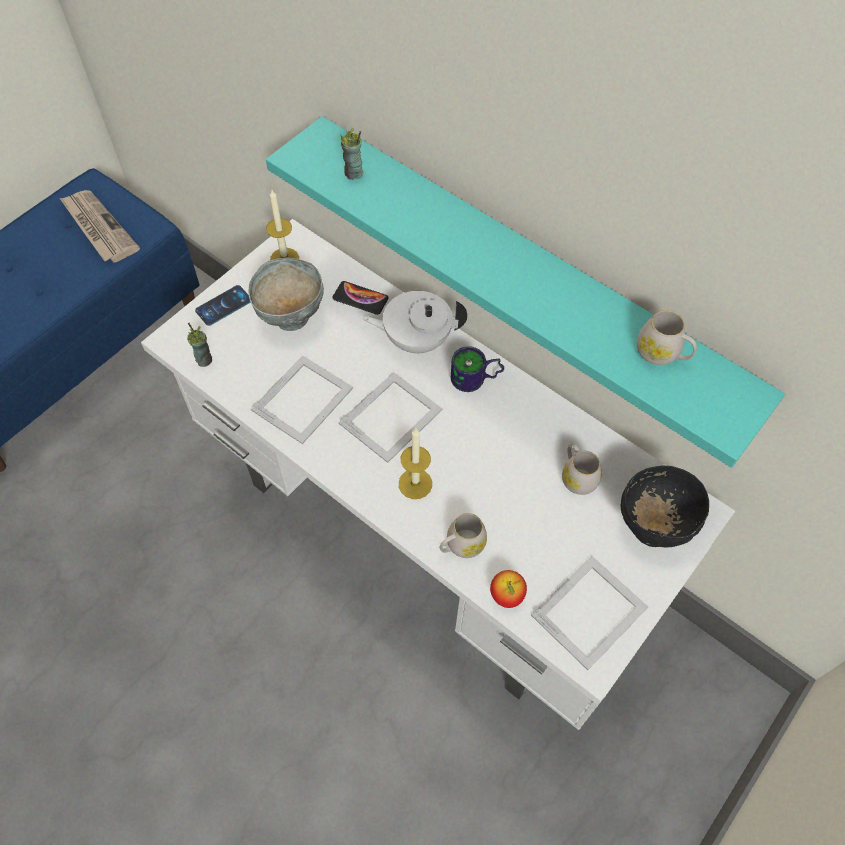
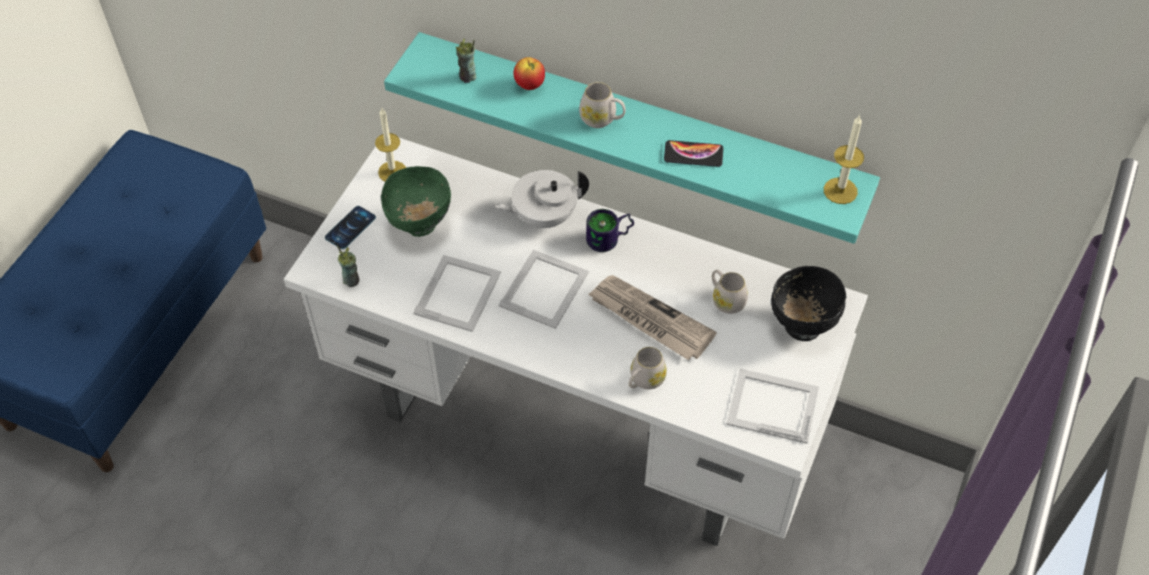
camera: 15 degrees left, 5 degrees down
(98, 228) = (162, 189): newspaper -> newspaper (649, 319)
(291, 318) = (420, 224): grey bowl -> green bowl
(360, 298) = (478, 191): phone -> phone (693, 154)
(415, 483) = (586, 340): candle -> candle (840, 191)
(506, 595) = (696, 410): apple -> apple (529, 85)
(591, 611) = (771, 405): picture frame -> picture frame turned 105 degrees counterclockwise
(662, 354) = (776, 168): white mug -> white mug (602, 119)

